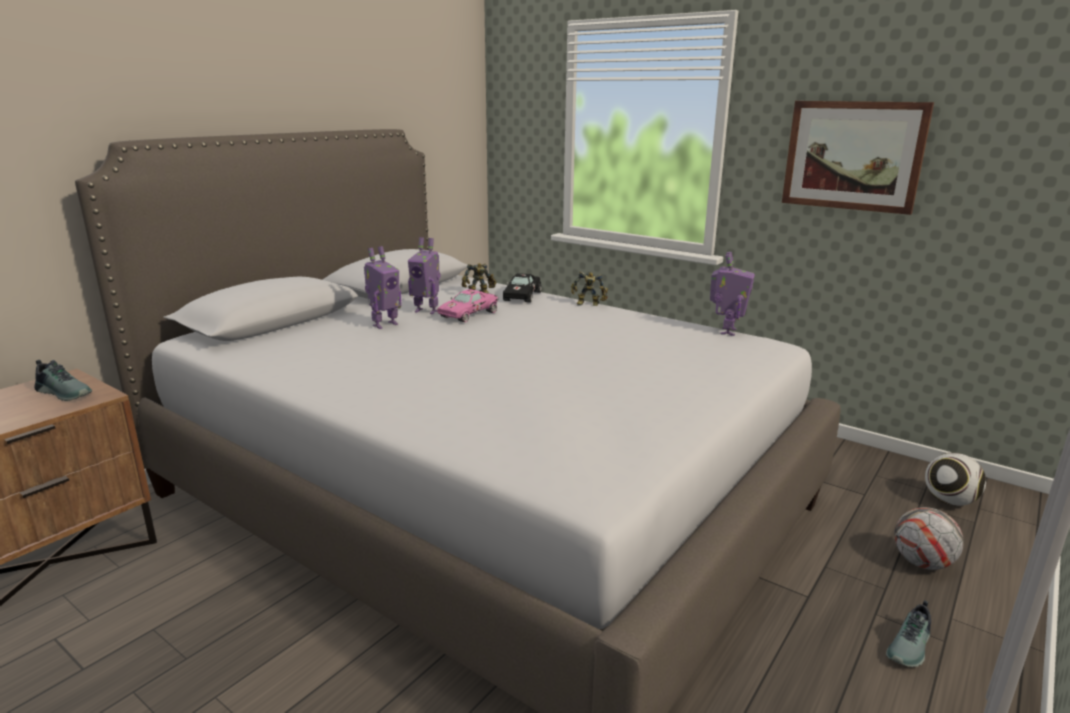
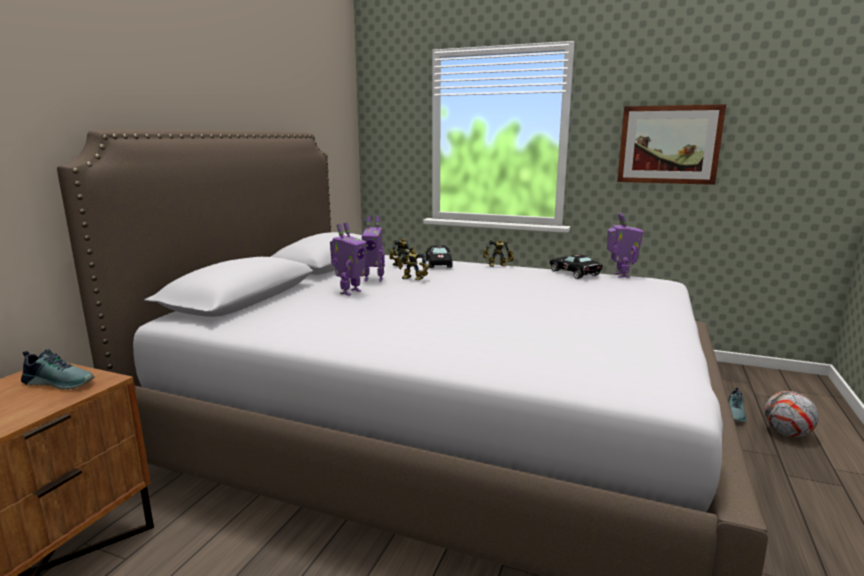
camera: 15 degrees left, 5 degrees down
(469, 314) = (412, 279): pink toy car -> toy robot
(671, 324) = (575, 273): none -> black toy car
(911, 647) = (826, 494): shoe -> shoe (735, 414)
(949, 501) = (770, 388): football -> none

